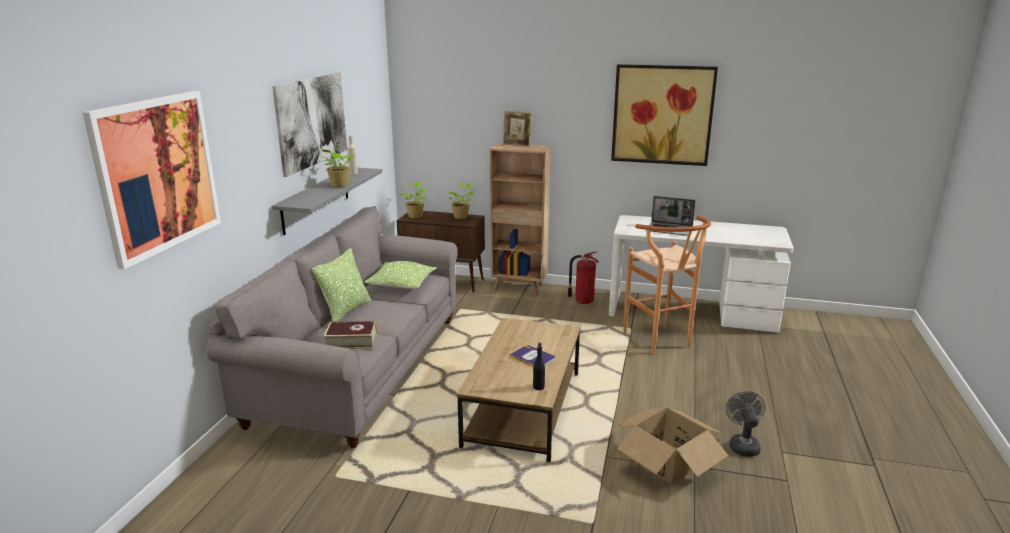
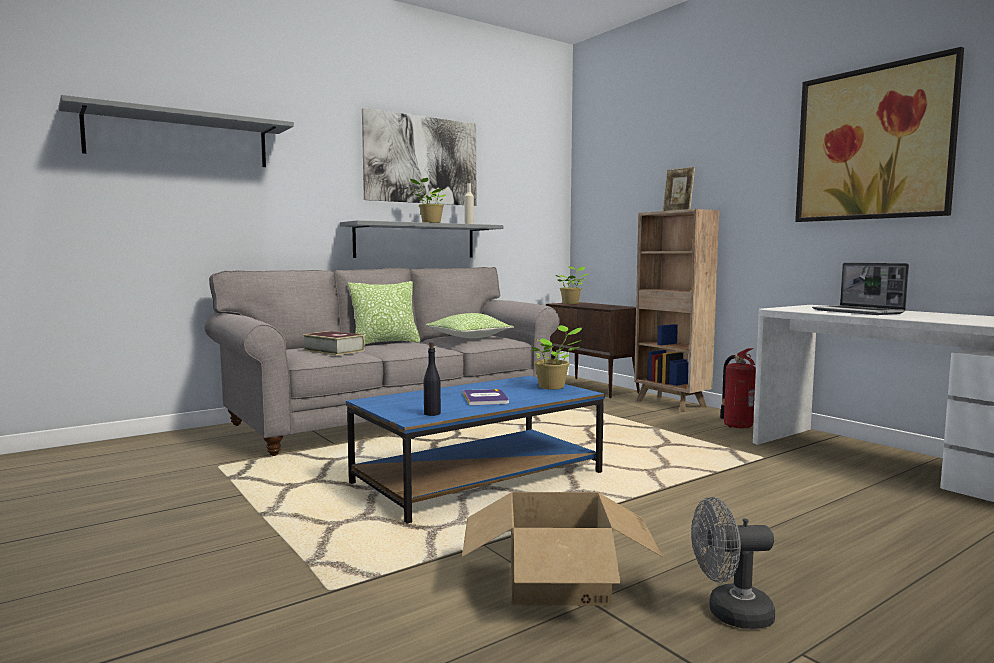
camera: 40 degrees right, 15 degrees down
(157, 174) = (179, 139): picture -> grey shelf
(461, 216) = (616, 306): potted plant -> potted plant (553, 387)
(523, 407) = (479, 478): brown coffee table -> blue coffee table
(661, 342) = (790, 479): brown stool -> none
(742, 445) = (730, 614): grey fan -> grey fan turned 135 degrees counterclockwise

